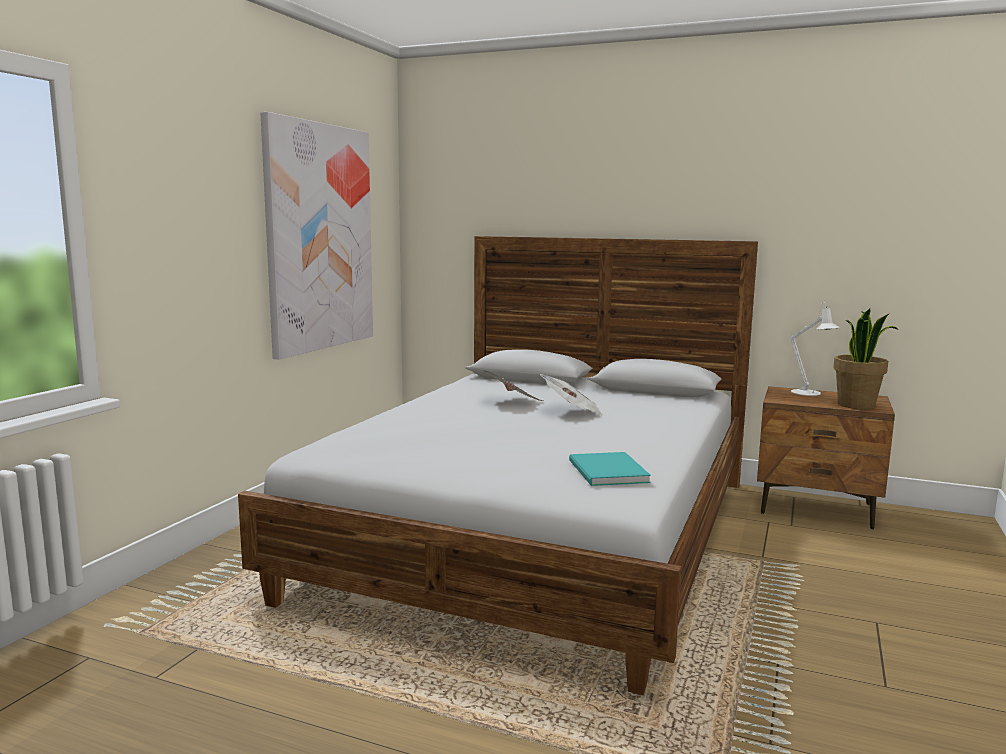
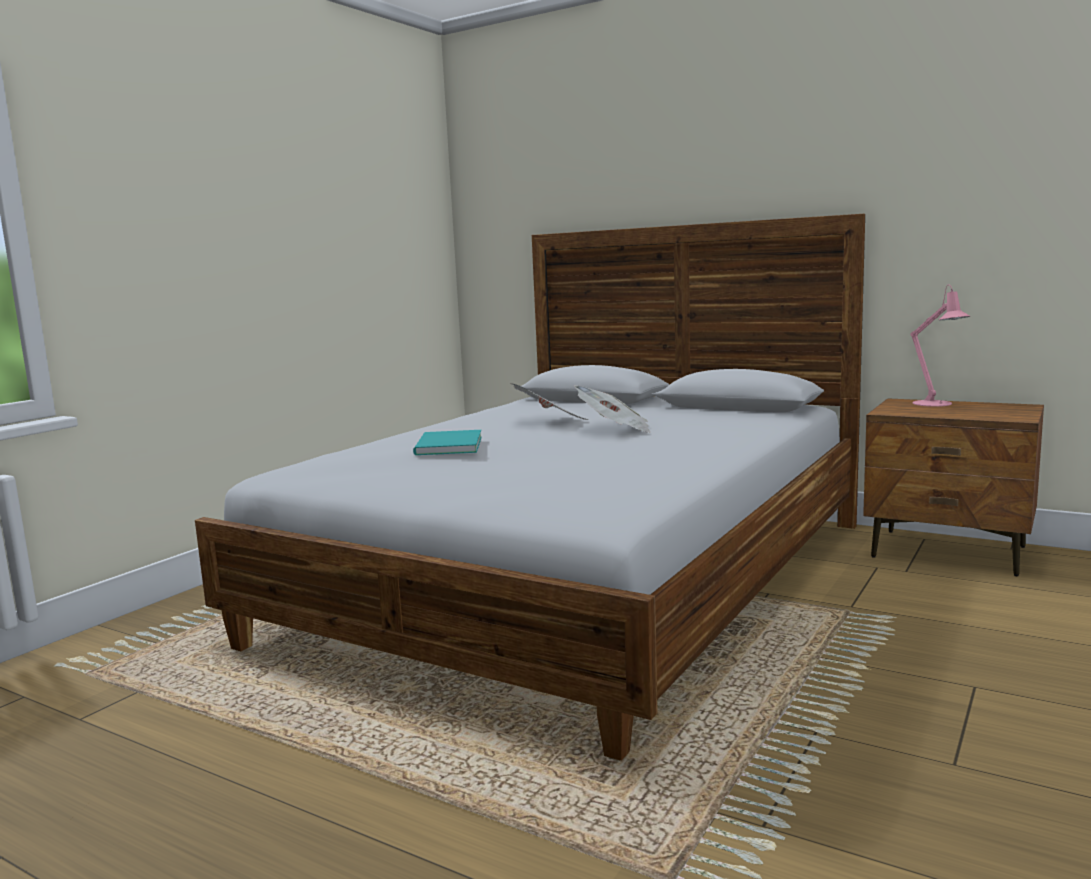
camera: 10 degrees right, 0 degrees up
(320, 238) = (342, 242): picture -> none
(606, 472) = (603, 489): turquoise book -> turquoise book (446, 446)
(809, 393) = (936, 404): white table lamp -> pink table lamp
(857, 405) = (992, 415): potted plant -> none

